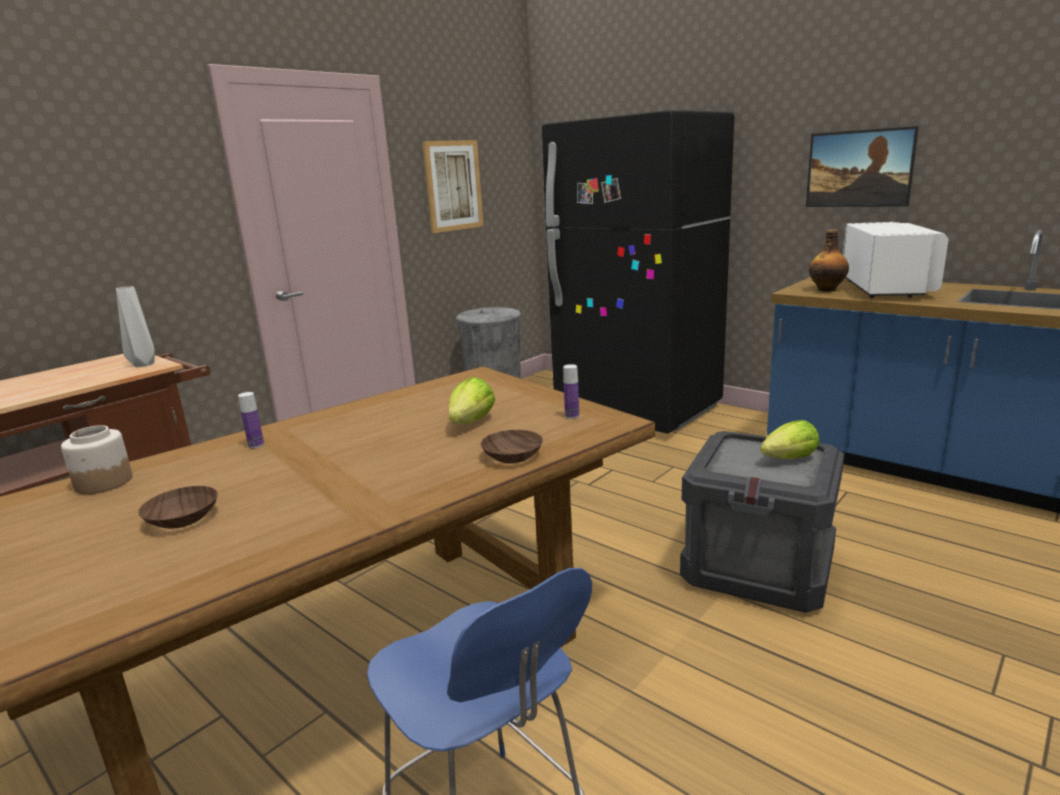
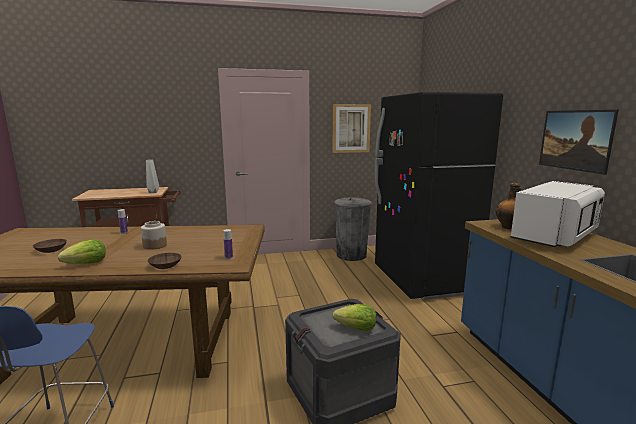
camera: 35 degrees right, 5 degrees down
(103, 483) = (69, 231): jar -> jar (154, 245)
(471, 422) = (193, 247): lettuce -> lettuce (87, 264)

